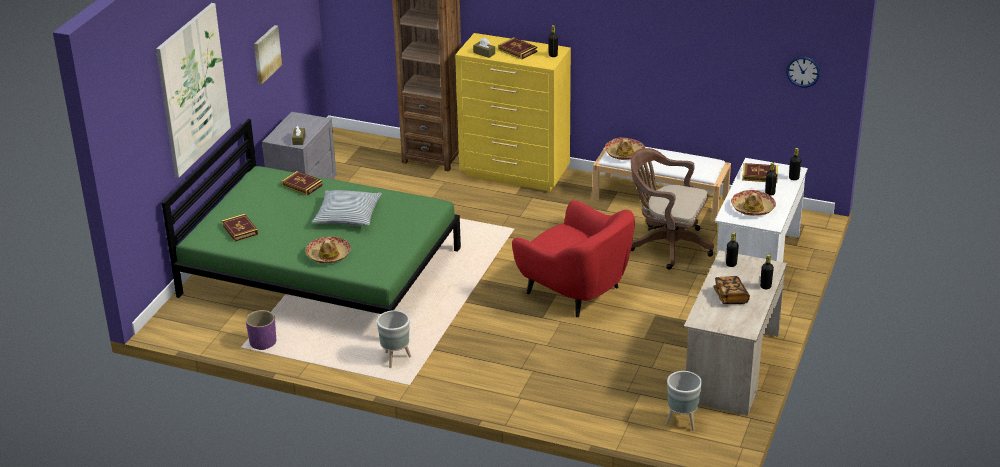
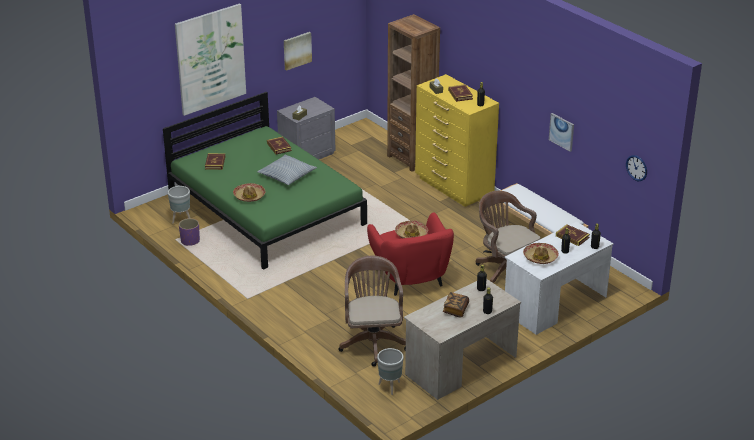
camera: 30 degrees right, 0 degrees up
(396, 359) = (255, 280): grey planter -> grey planter (181, 219)
(609, 378) = (373, 341): none -> brown office chair
(625, 153) = (516, 194): hat -> hat (411, 234)
(678, 58) = (561, 132): none -> picture

